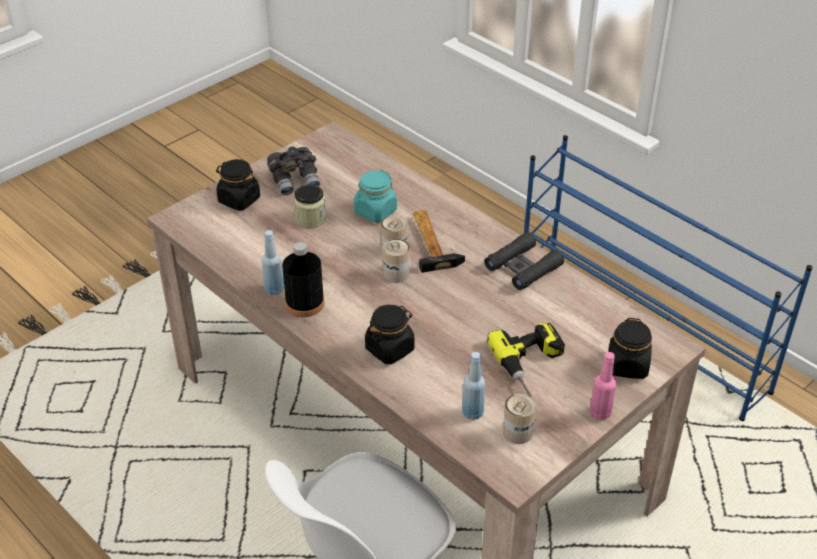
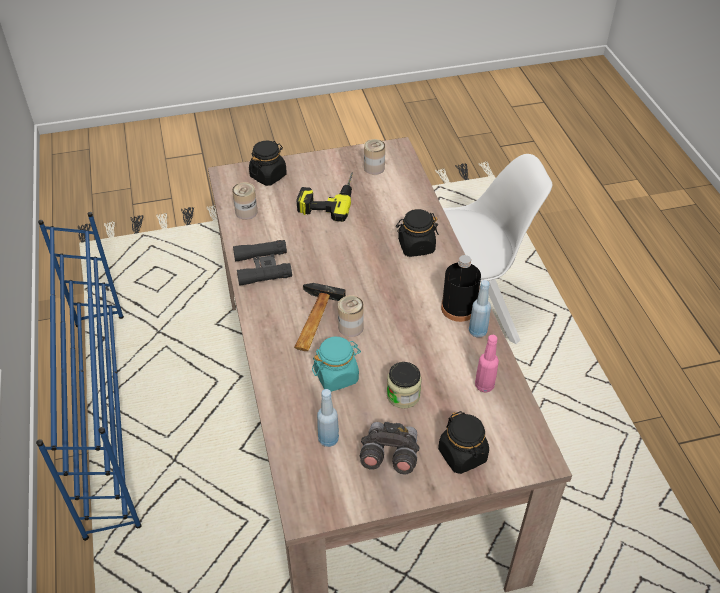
camera: 150 degrees left, 5 degrees up
(396, 274) = (366, 303): can -> can (246, 212)
(472, 413) = (392, 187): blue bottle -> blue bottle (328, 439)
(600, 413) = (315, 159): pink bottle -> pink bottle (484, 385)

